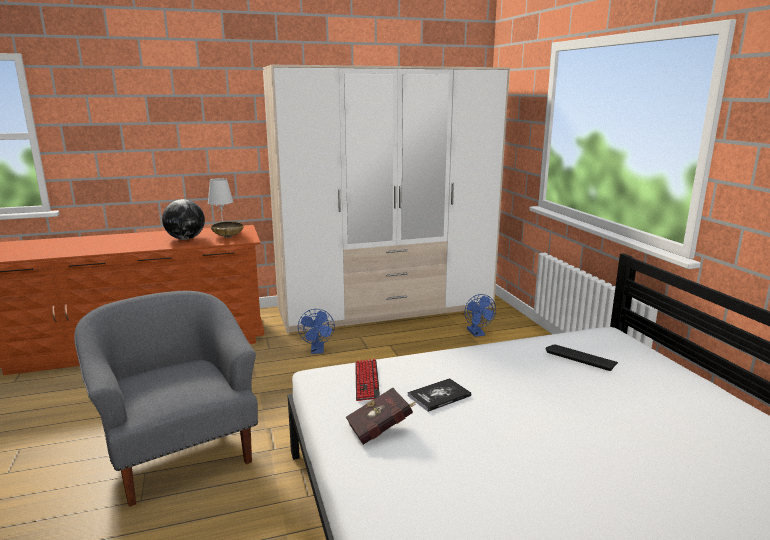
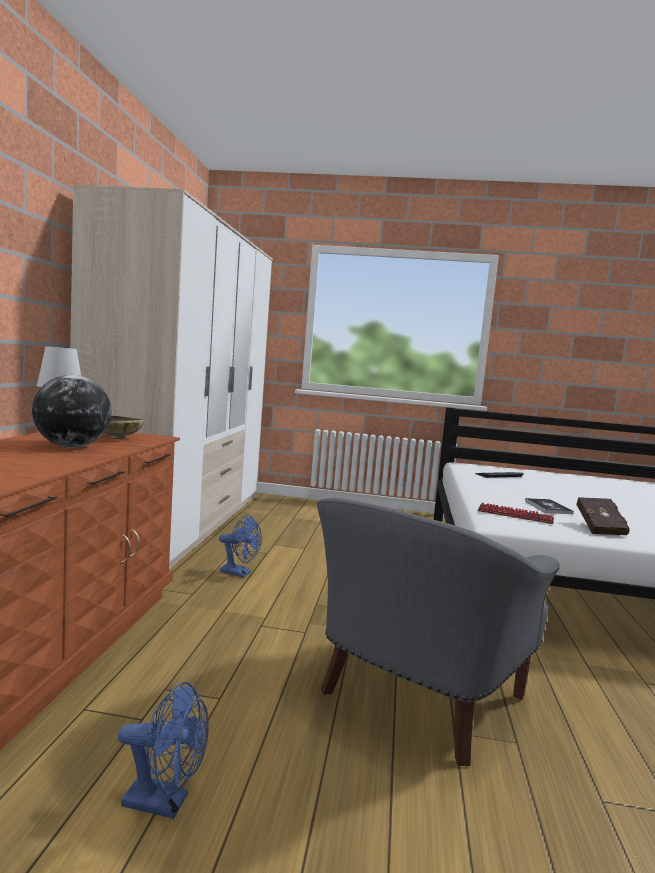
camera: 65 degrees left, 10 degrees down
(180, 451) = (416, 698): grey armchair -> grey armchair turned 45 degrees counterclockwise
(477, 333) = (297, 515): blue fan -> blue fan (165, 802)

